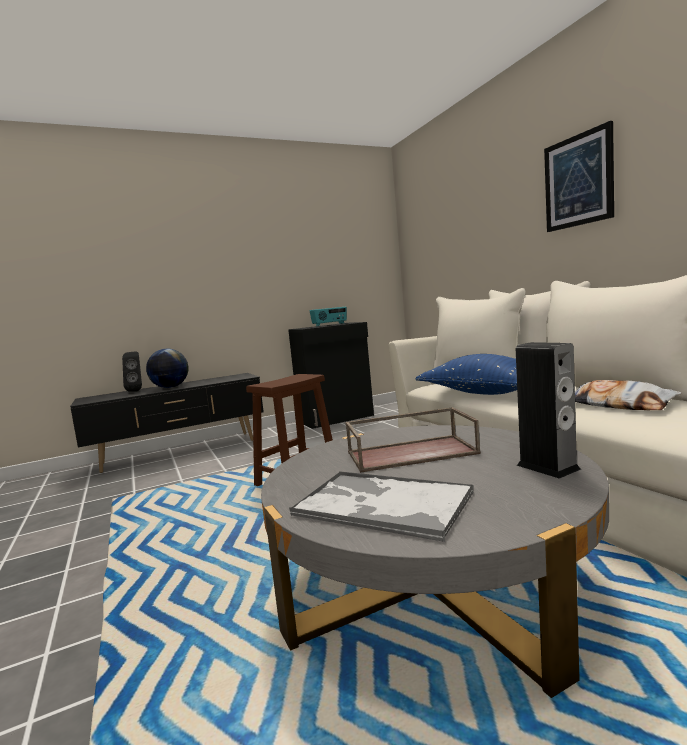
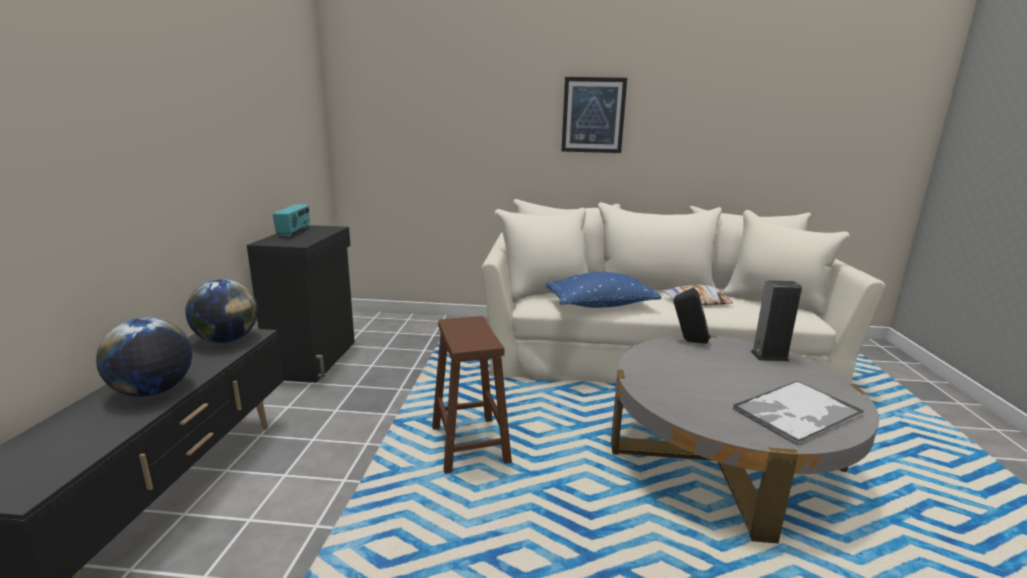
camera: 60 degrees left, 10 degrees up
(136, 391) = (76, 422): black speaker -> black speaker (688, 341)
(235, 377) = (227, 340): none -> globe
(412, 452) = (699, 372): brown tray -> none

